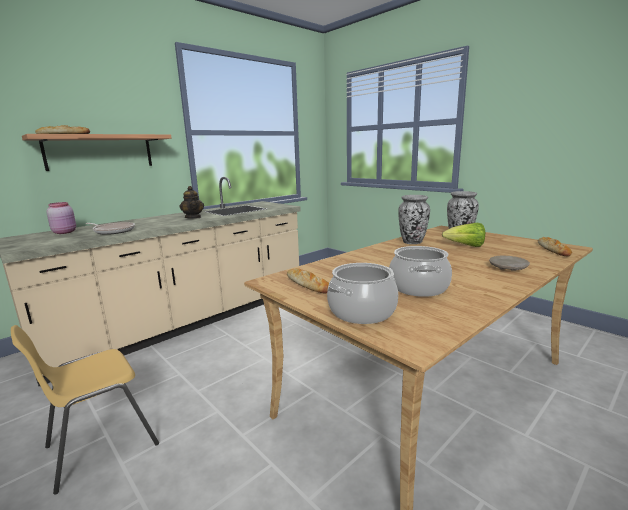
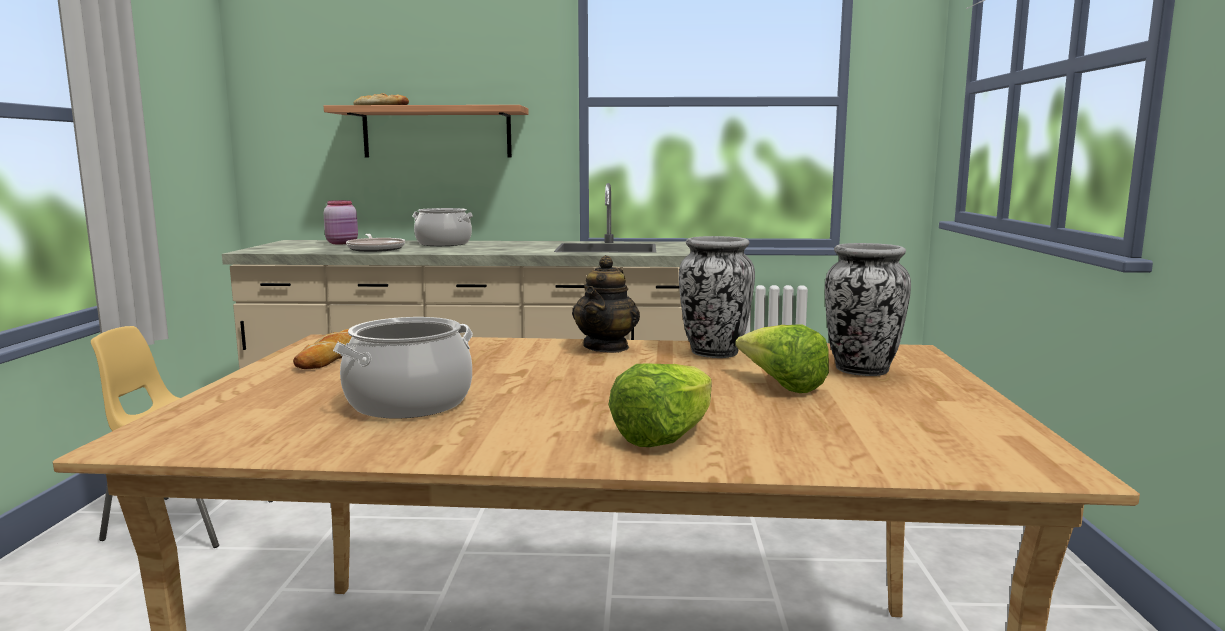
camera: 45 degrees right, 5 degrees down
(193, 217) = (512, 248): teapot -> teapot (606, 347)
(361, 311) = (245, 397): cooking pot -> cooking pot (444, 244)
(508, 268) = (664, 437): beige plate -> lettuce
(553, 249) = (964, 453): bread -> none

